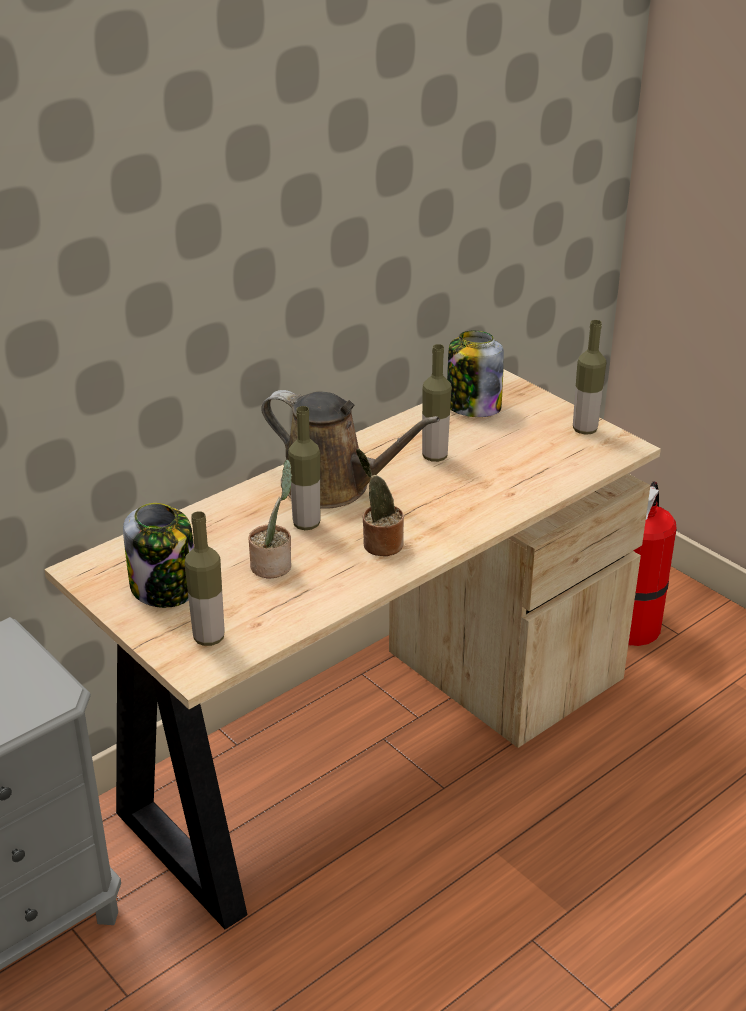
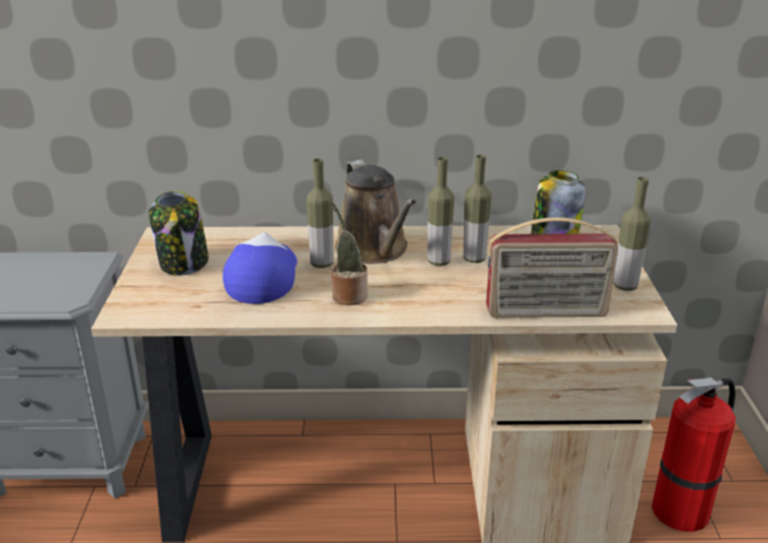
camera: 40 degrees right, 5 degrees down
(209, 638) = (159, 300): bottle -> bottle (438, 262)
(273, 565) = (263, 278): potted plant -> cap
(560, 482) = (546, 312): none -> radio

